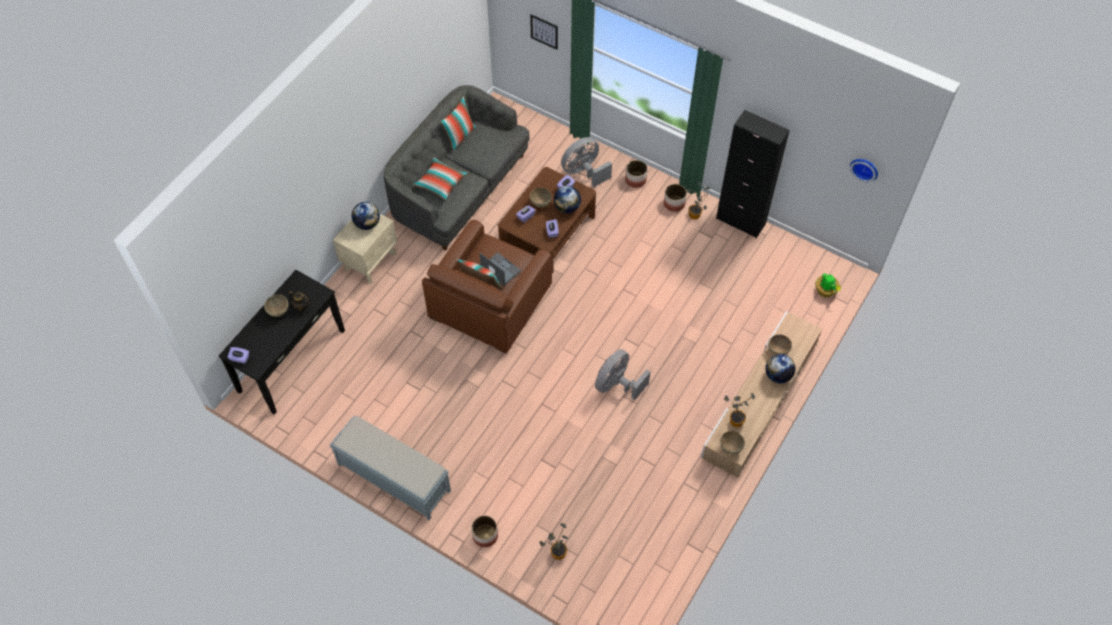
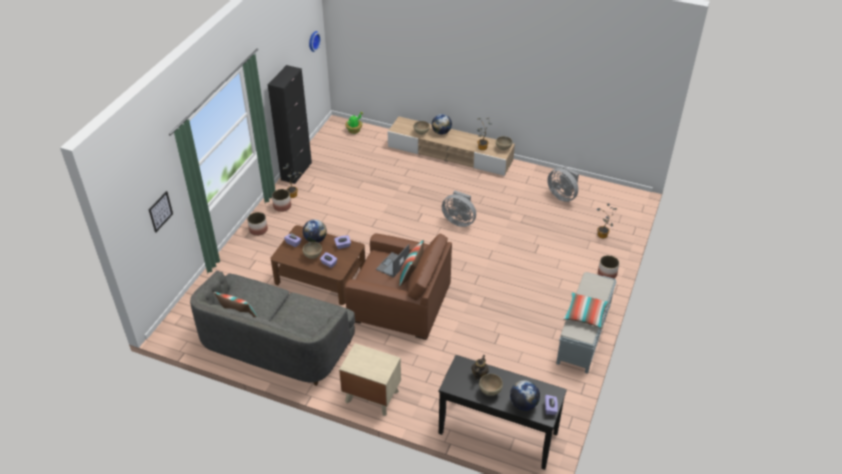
camera: 100 degrees left, 15 degrees down
(367, 224) = (362, 361): globe -> globe (523, 404)
(440, 183) = (301, 321): pillow -> pillow (585, 315)
(584, 172) = (251, 261): grey fan -> grey fan (562, 195)

